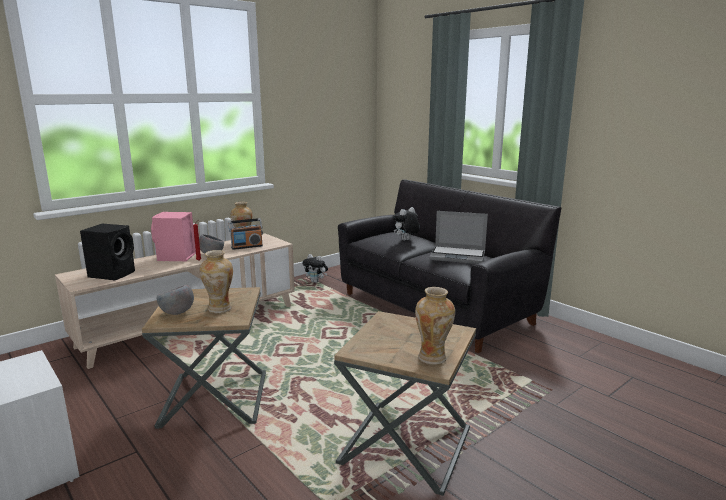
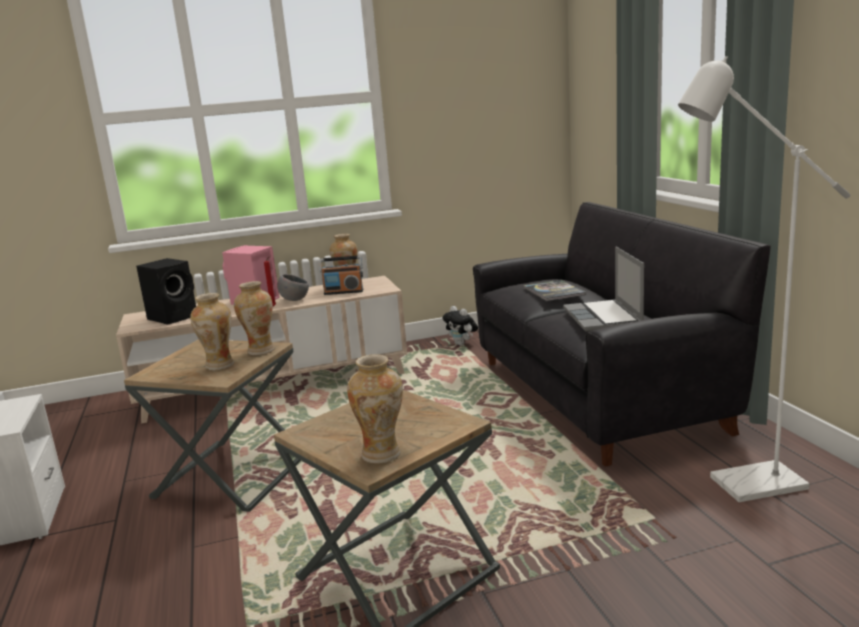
camera: 25 degrees right, 0 degrees up
(177, 313) = (173, 366): grey bowl -> none
(241, 295) = (260, 350): none -> vase
(406, 240) = (554, 291): plush toy -> book
(458, 256) = (604, 318): laptop -> laptop turned 45 degrees clockwise
(562, 353) = (744, 486): none -> white floor lamp

